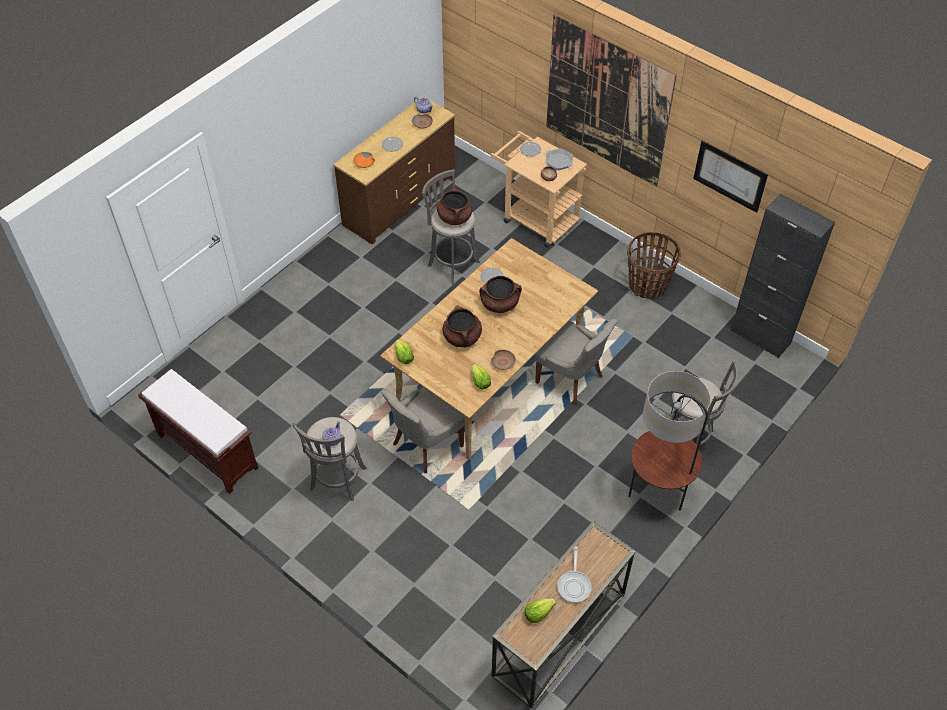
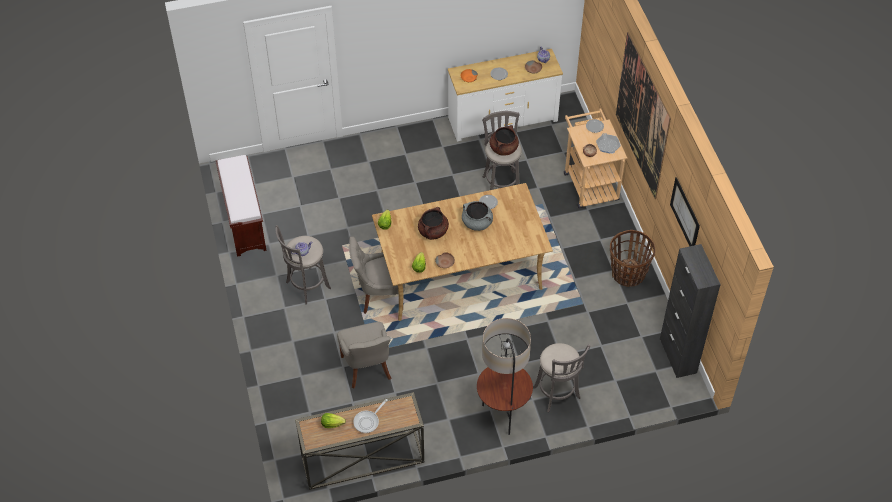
camera: 35 degrees right, 0 degrees up
(399, 200) = (502, 119): brown dresser -> white dresser
(499, 303) = (477, 223): brown cooking pot -> grey cooking pot
(571, 379) = (513, 308): grey chair -> grey chair (367, 368)

